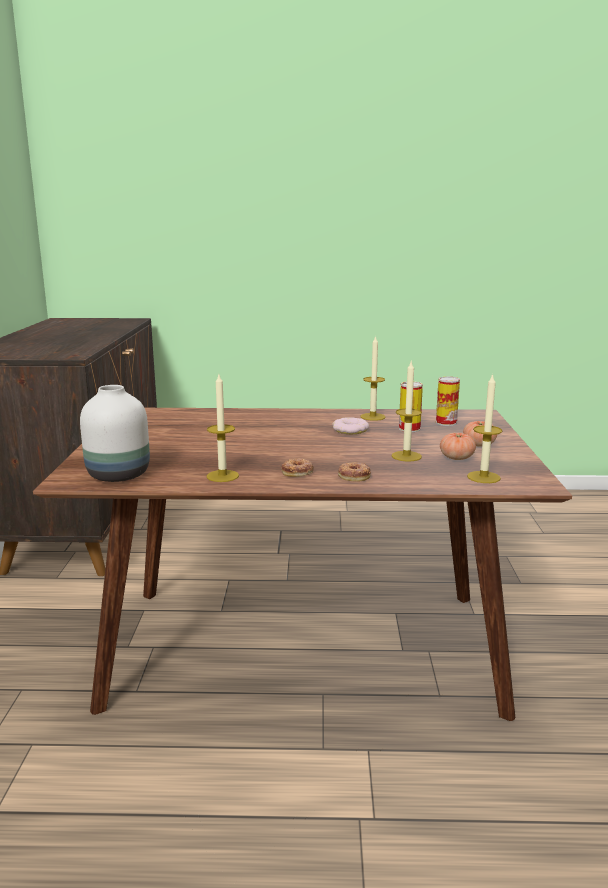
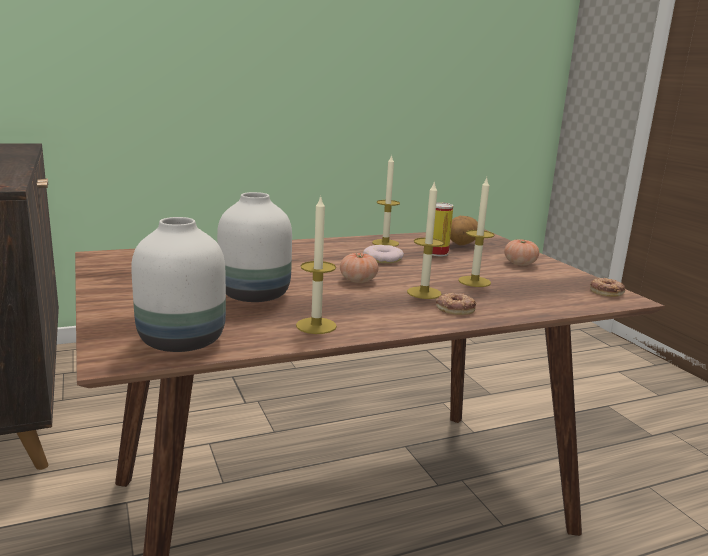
camera: 25 degrees left, 0 degrees up
(208, 449) = (256, 295): none -> white vase
(297, 472) = (392, 310): donut -> donut (606, 291)
(446, 423) = (461, 244): can -> potato
(456, 458) = (520, 278): tomato -> tomato (358, 280)
(483, 477) = (571, 296): candle -> candle (424, 293)

